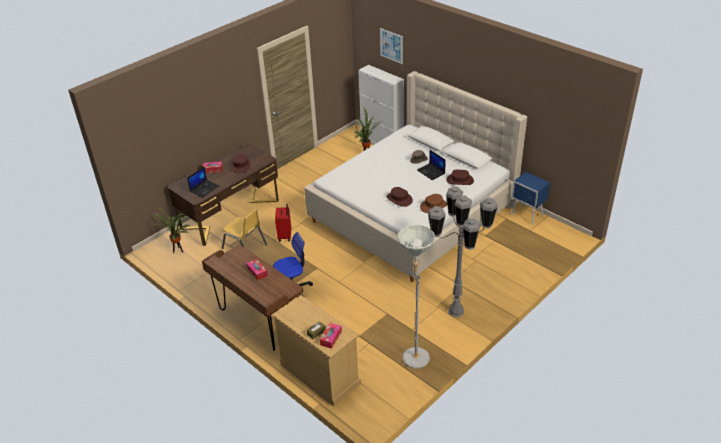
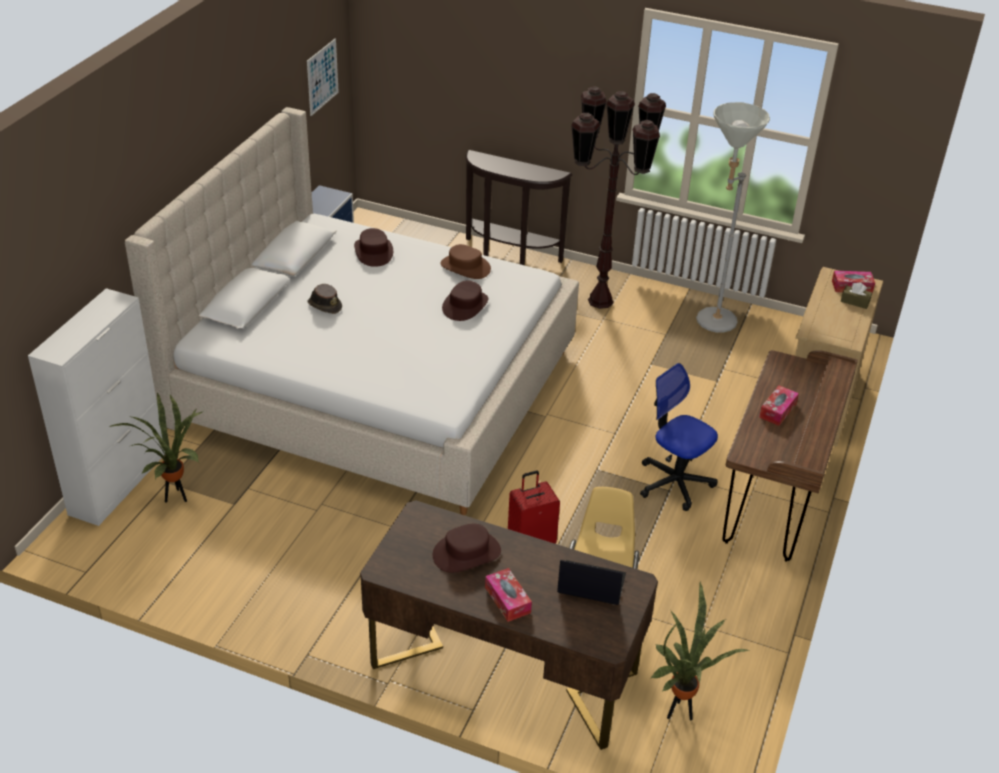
camera: 115 degrees left, 0 degrees up
(391, 46) = (55, 249): picture -> picture (322, 77)
(431, 172) = (360, 285): laptop -> none
(456, 311) = (600, 301): grey floor lamp -> brown floor lamp
(518, 285) = (509, 256): none -> brown console table

